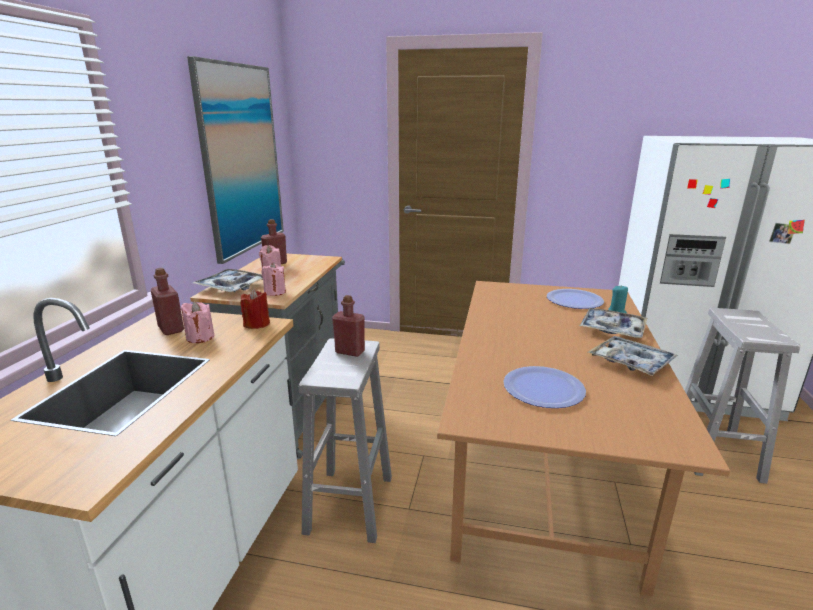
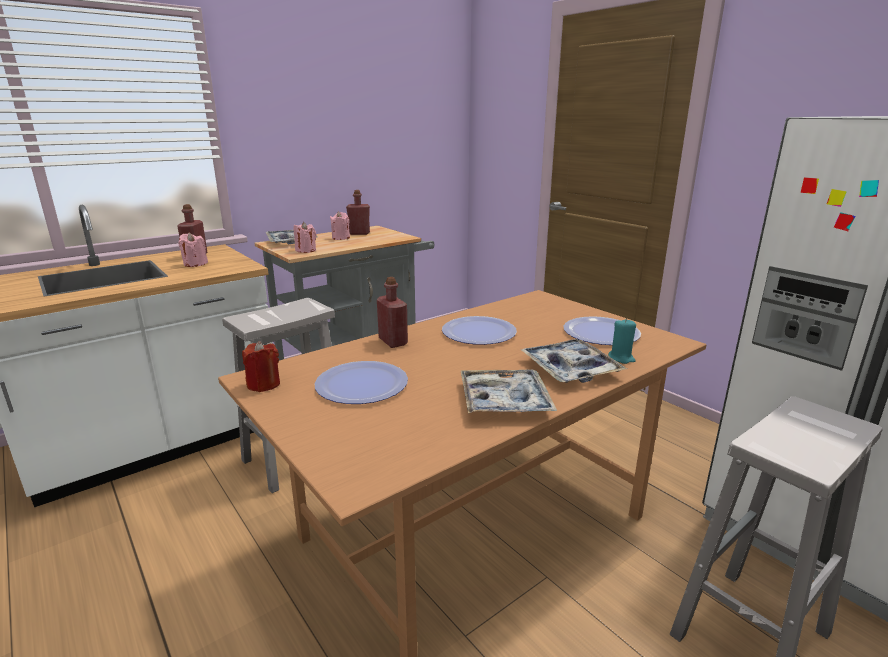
camera: 40 degrees right, 0 degrees up
(241, 160) = (378, 136): picture -> none
(257, 324) = (240, 265): red candle -> red candle (263, 384)
(350, 352) = (298, 309): red bottle -> red bottle (393, 342)
(517, 323) = (479, 332): none -> plate

